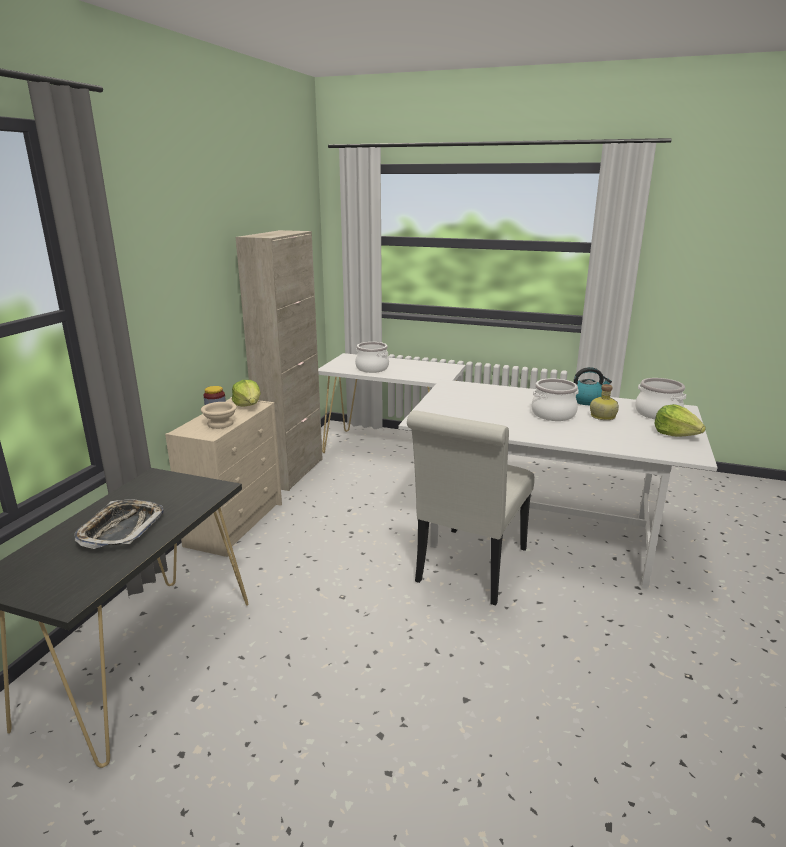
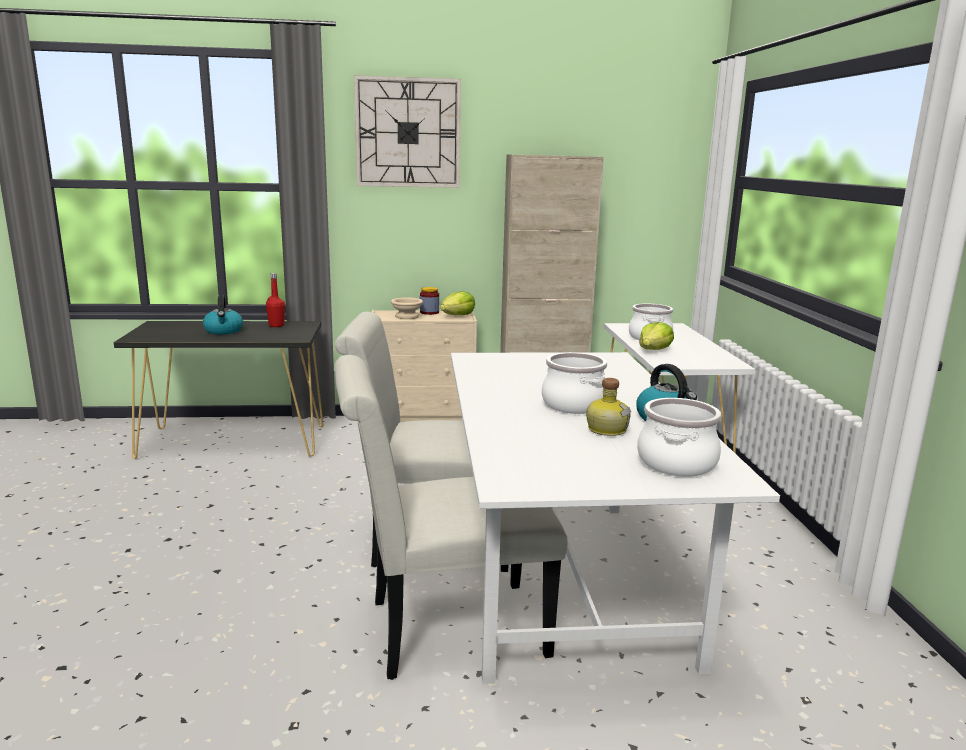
camera: 65 degrees right, 5 degrees down
(121, 528) = (224, 331): tray -> kettle
(138, 493) = (276, 325): none -> red bottle
(160, 224) = (408, 133): none -> wall clock
(589, 590) = (444, 630): none -> white chair
(675, 434) = (592, 475): lettuce -> lettuce (654, 350)

